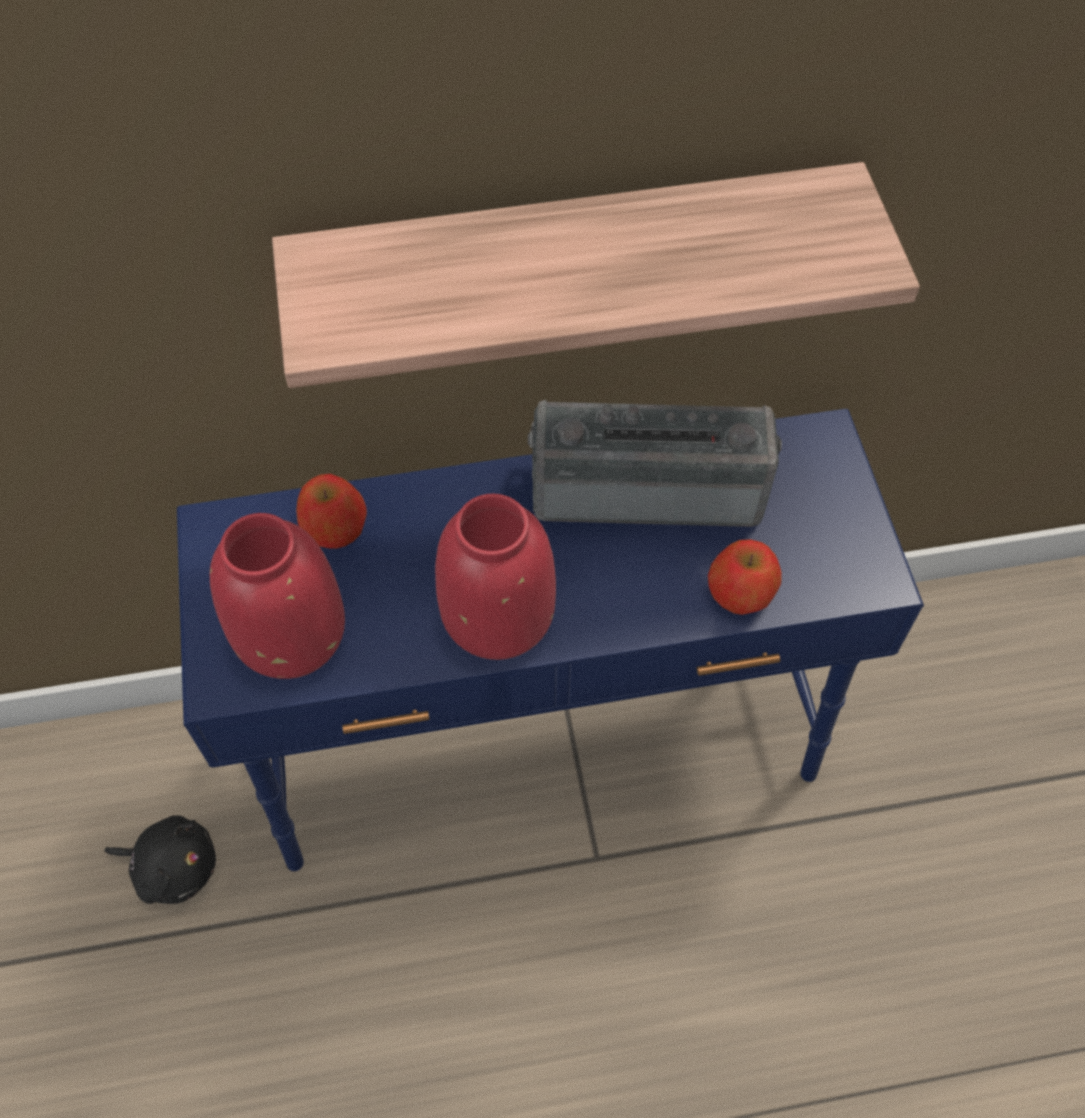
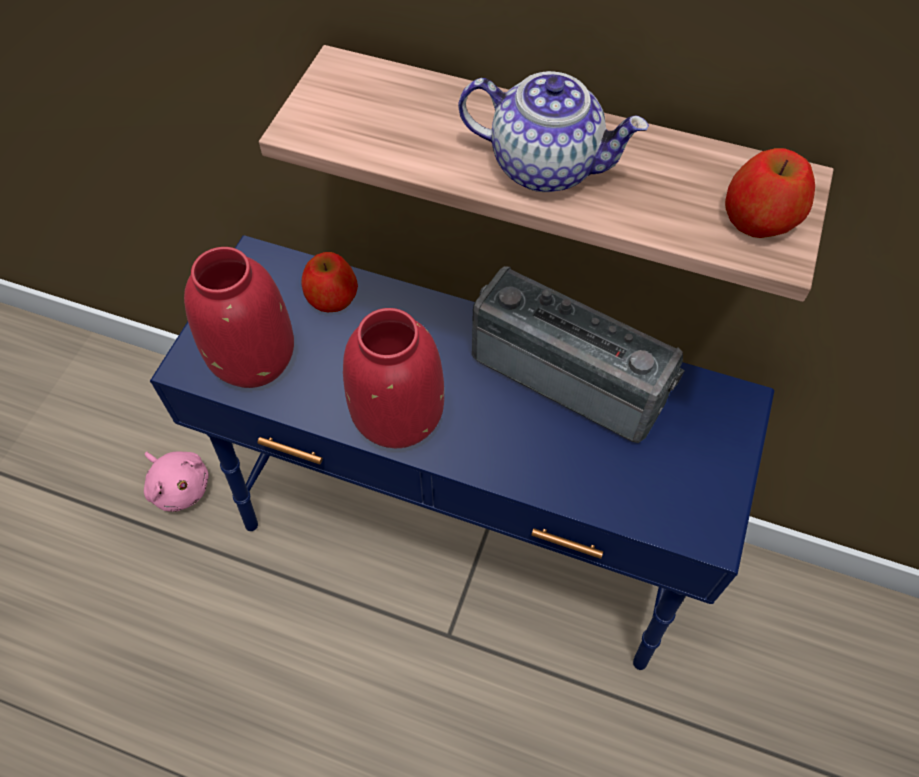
camera: 30 degrees right, 0 degrees up
(173, 866) = (179, 486): black plush toy -> pink plush toy
(604, 270) = (546, 165): none -> teapot
(740, 591) = (591, 487): apple -> apple (759, 218)

